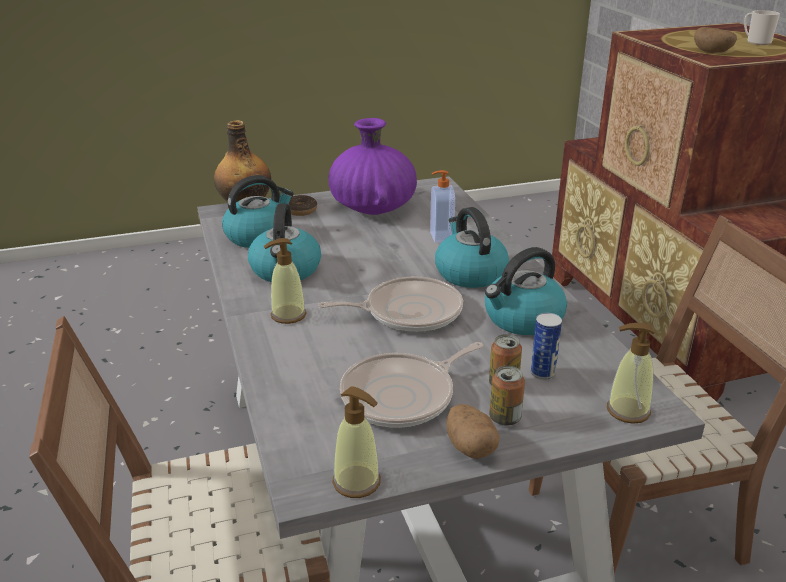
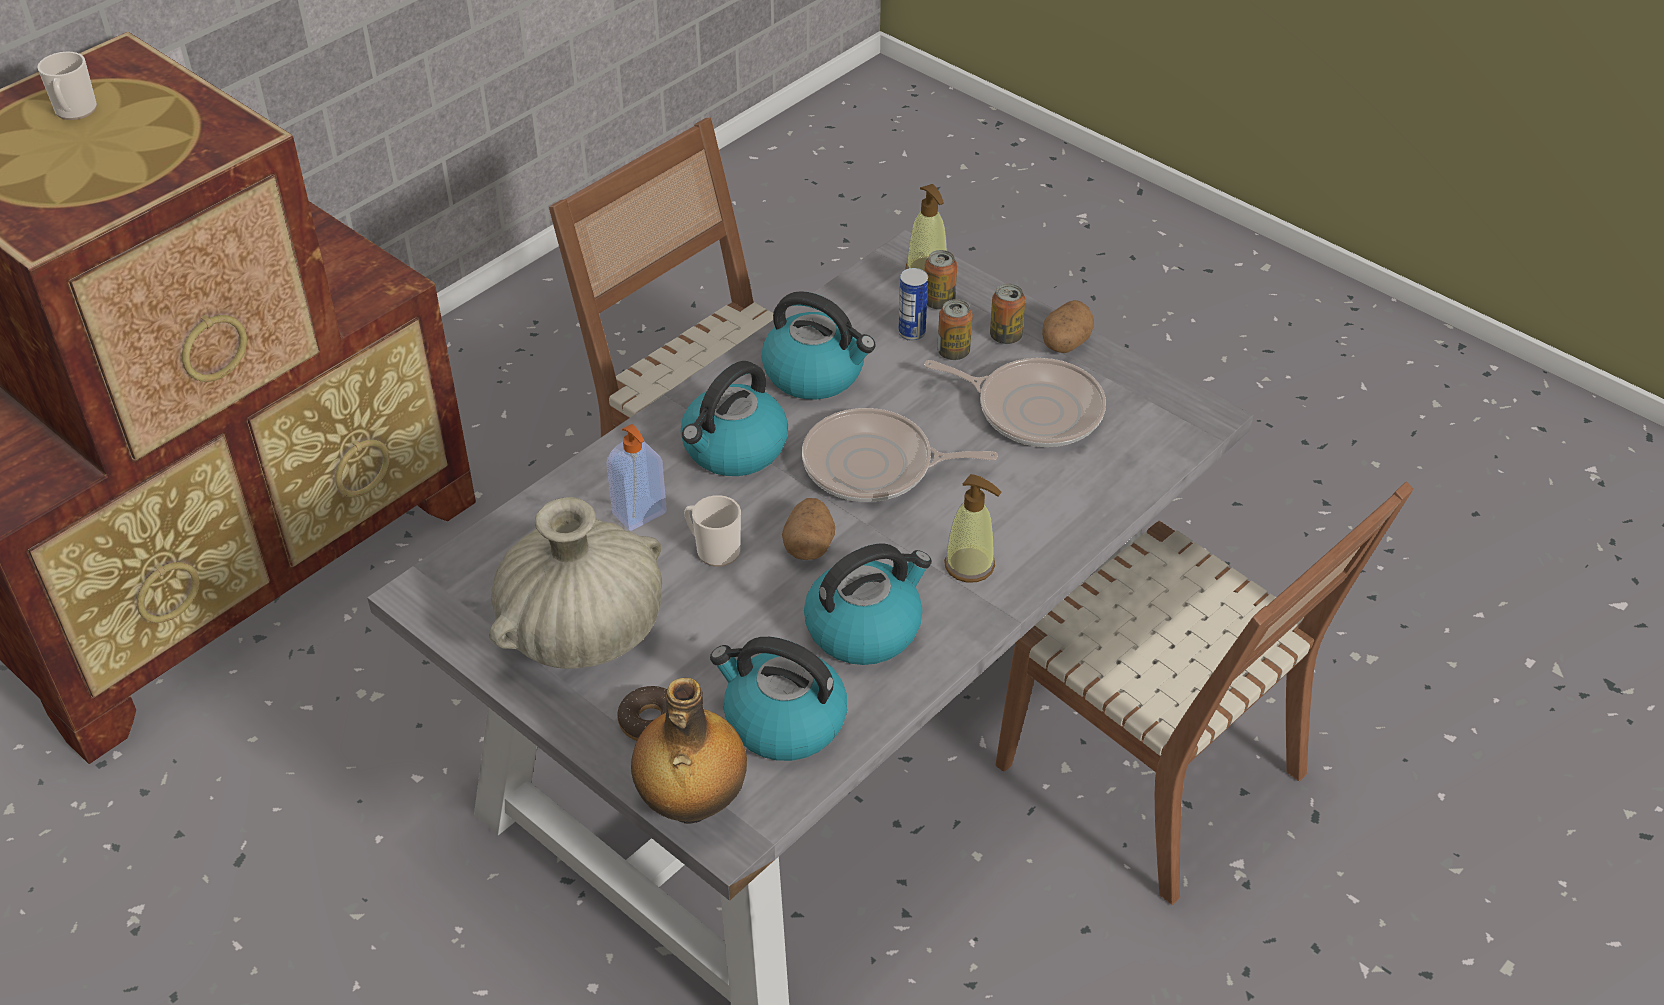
camera: 120 degrees left, 15 degrees up
(357, 482) = (1170, 390): soap dispenser -> none
(372, 209) = (584, 632): purple vase -> beige vase
(392, 248) = (713, 549): none -> mug
(408, 312) = (875, 466): frying pan -> frying pan turned 45 degrees counterclockwise
(576, 401) = (939, 302): none -> can
(712, 52) = (183, 142): potato -> potato (809, 545)

